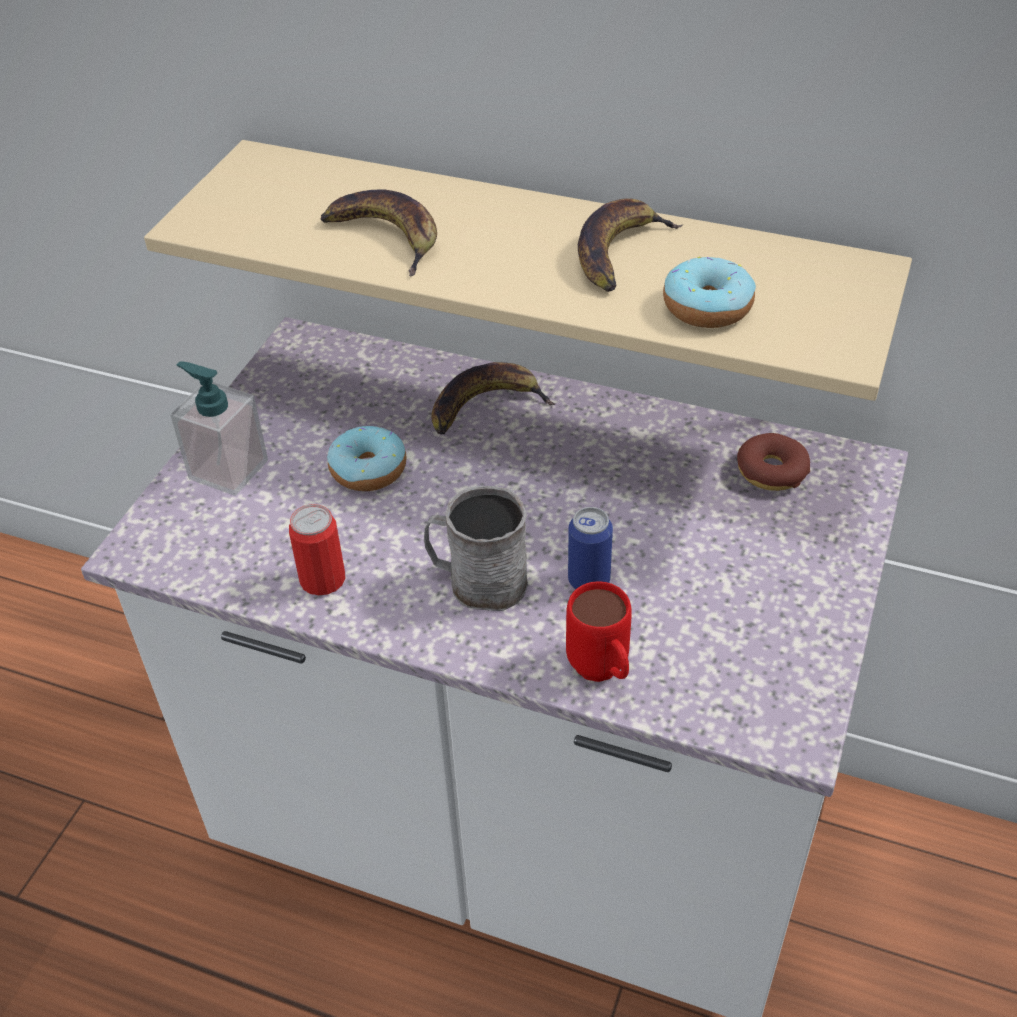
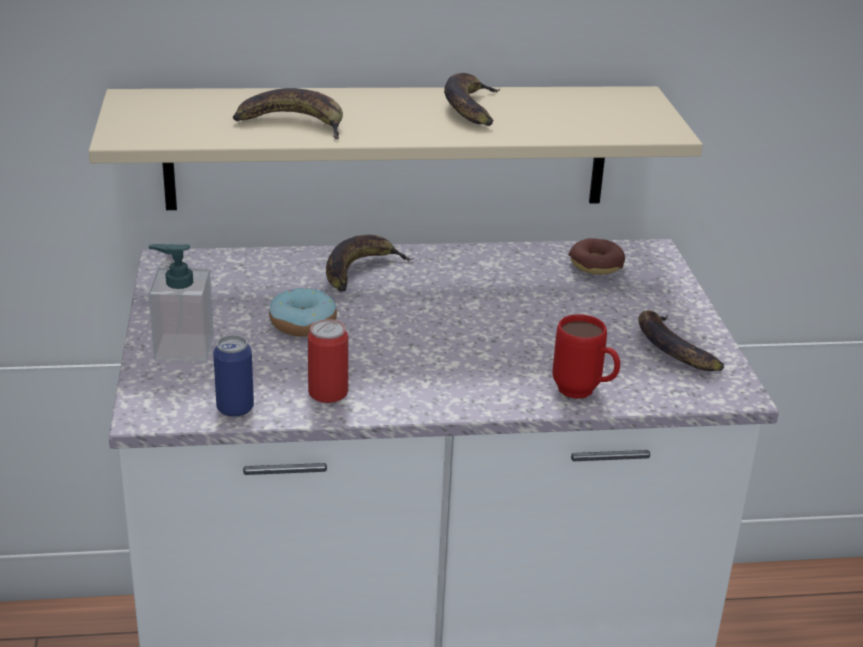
camera: 30 degrees left, 15 degrees down
(477, 582) = (448, 366): grey mug -> none
(589, 580) = (527, 347): can -> can (235, 408)
(707, 307) = (560, 125): donut -> none
(768, 638) = (673, 349): none -> banana

